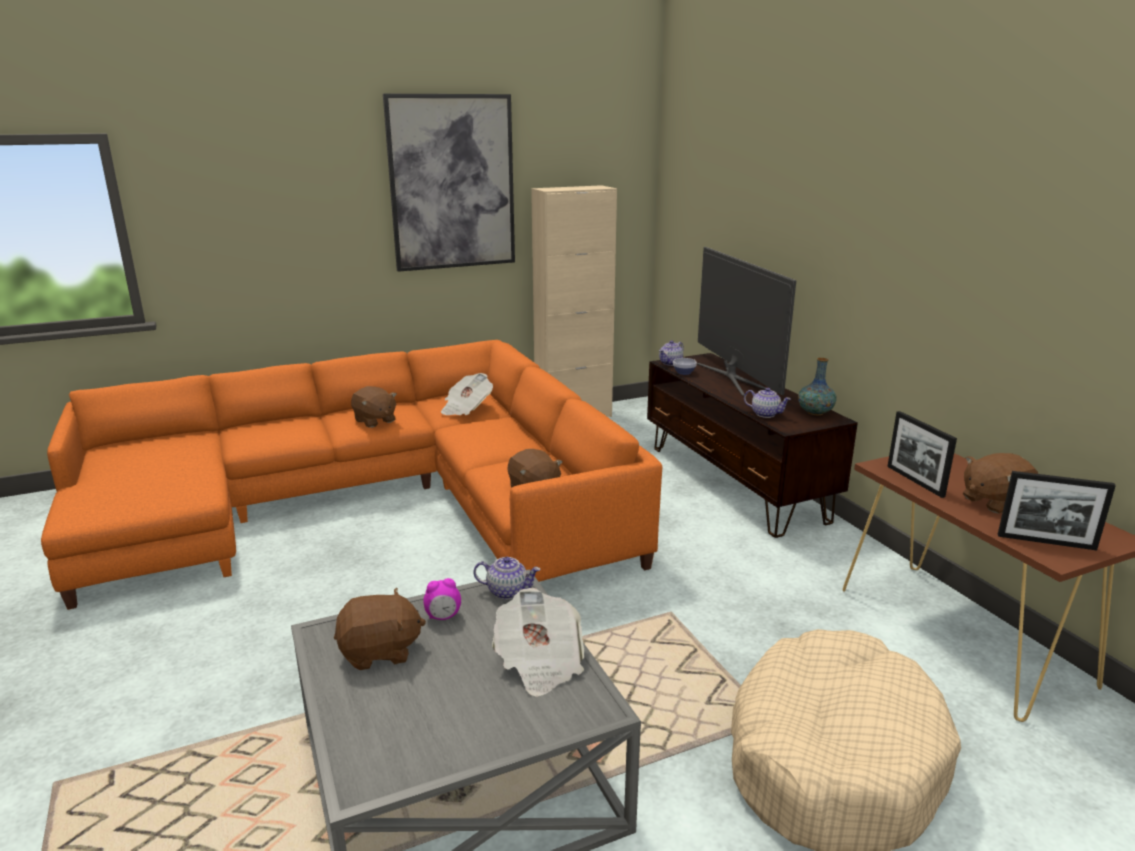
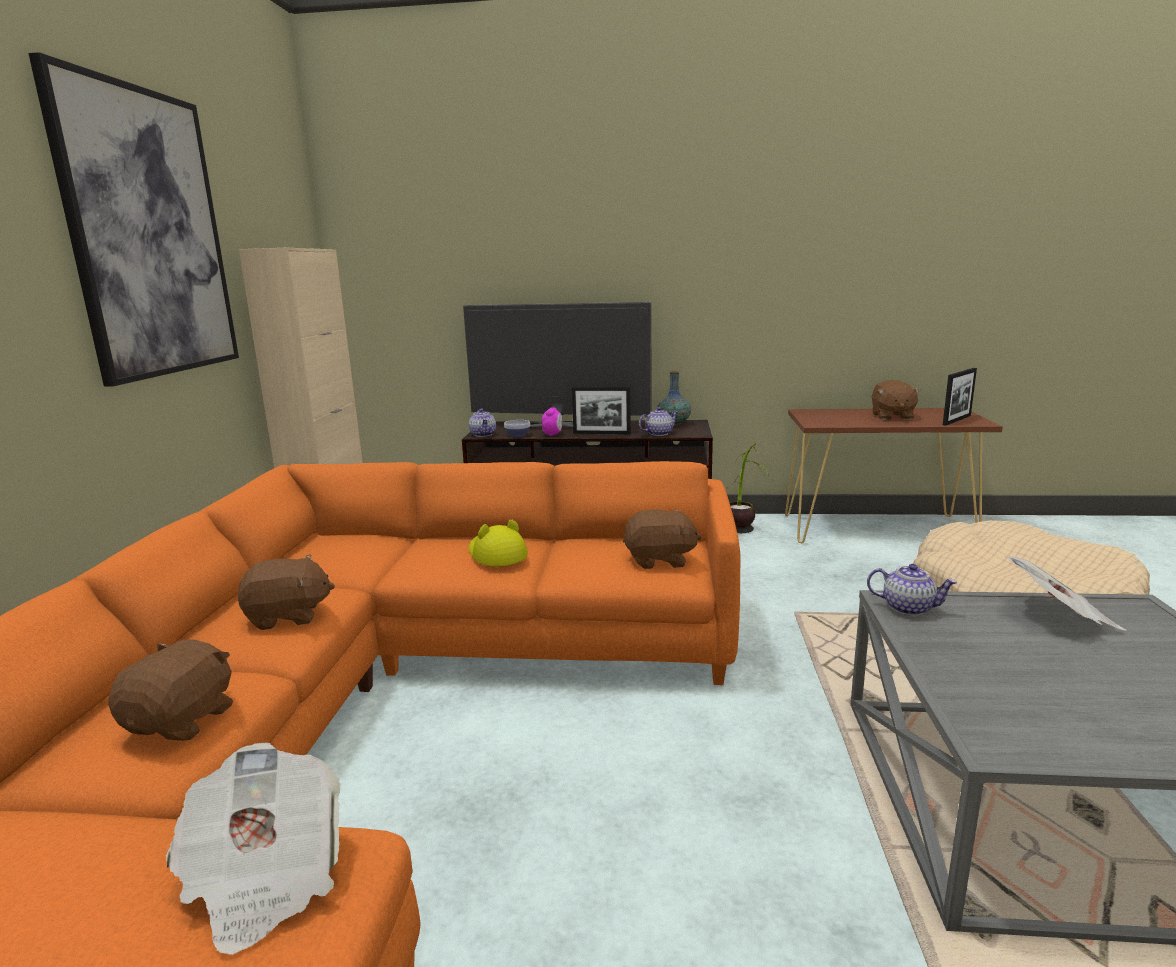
camera: 60 degrees left, 5 degrees down
(380, 652) = (1044, 705): brown plush toy -> brown plush toy (183, 720)
(443, 617) = (960, 652): alarm clock -> alarm clock (553, 434)
(466, 408) = (360, 552): newspaper -> newspaper (264, 876)
(496, 441) = (496, 554): none -> yellow hat
(508, 591) = (908, 607): teapot -> teapot turned 75 degrees clockwise
(820, 554) = (741, 534): none -> potted plant
(915, 481) = (848, 423): picture frame -> picture frame (601, 433)

